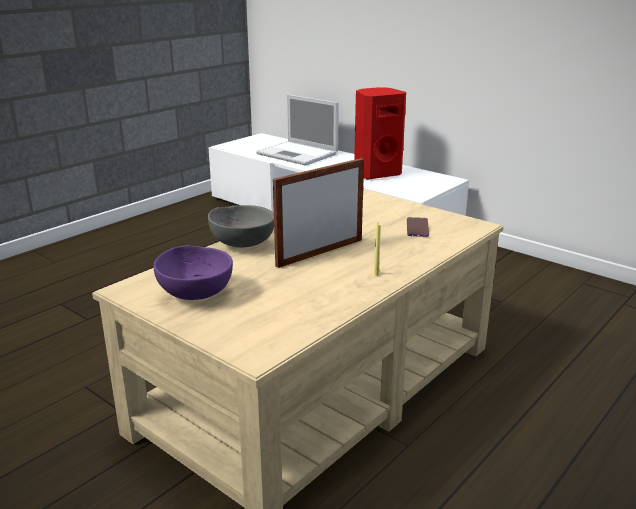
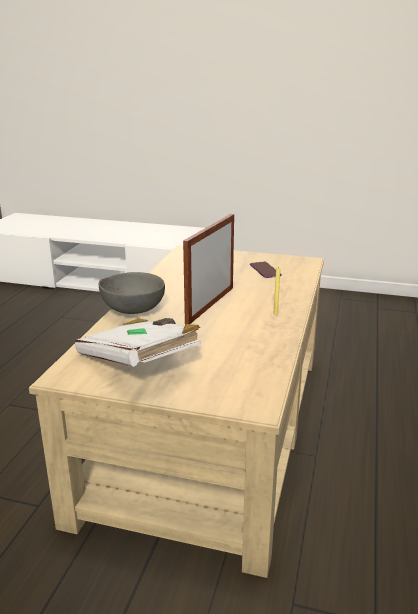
camera: 25 degrees left, 0 degrees up
(196, 293) = (139, 363): purple bowl -> white book
(298, 154) = (69, 227): laptop -> none
(376, 173) = (154, 235): red speaker -> none

